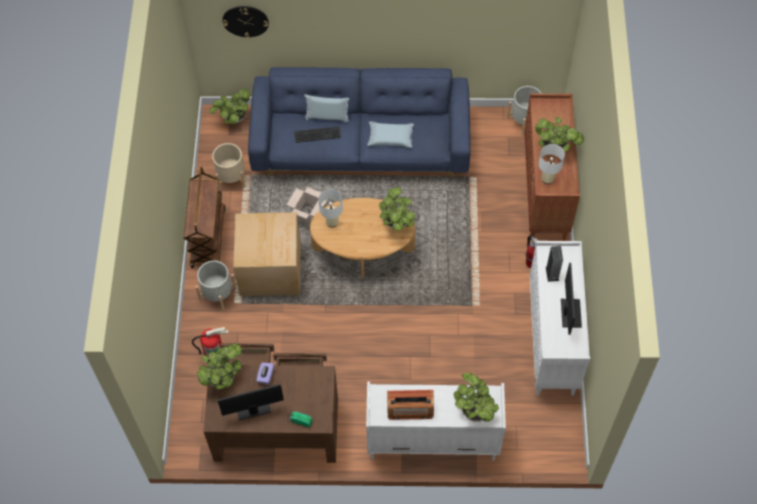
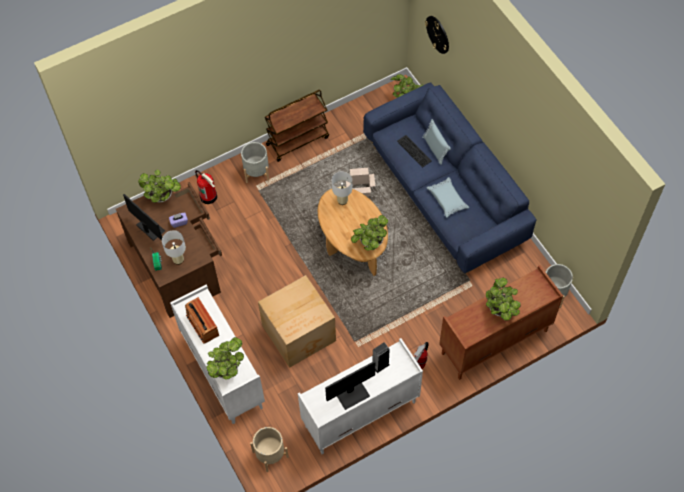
camera: 60 degrees right, 0 degrees up
(231, 177) = (357, 126): beige planter -> beige planter (270, 454)
(271, 268) = (299, 193): cardboard box -> cardboard box (300, 333)
(547, 179) = (467, 318): white table lamp -> white table lamp (178, 259)

